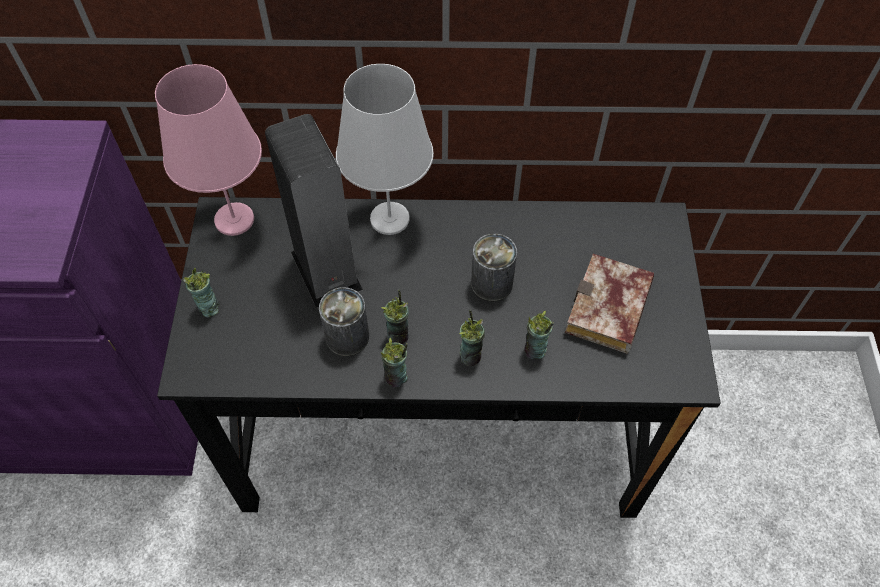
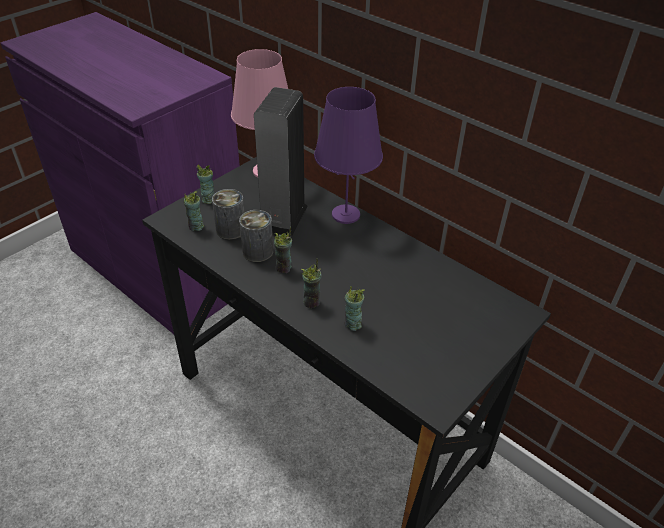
camera: 40 degrees right, 15 degrees down
(390, 219) = (345, 215): white table lamp -> purple table lamp
(396, 377) = (259, 285): cup -> cup (196, 226)
(492, 283) = (367, 277): can -> can (231, 230)
(610, 313) = (424, 336): book -> none

